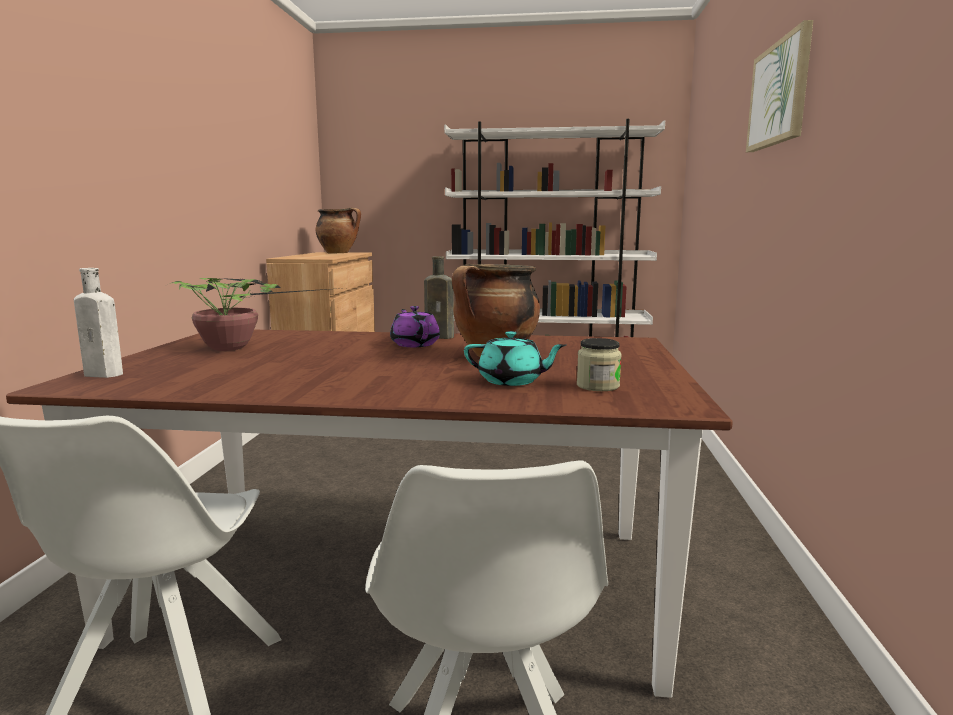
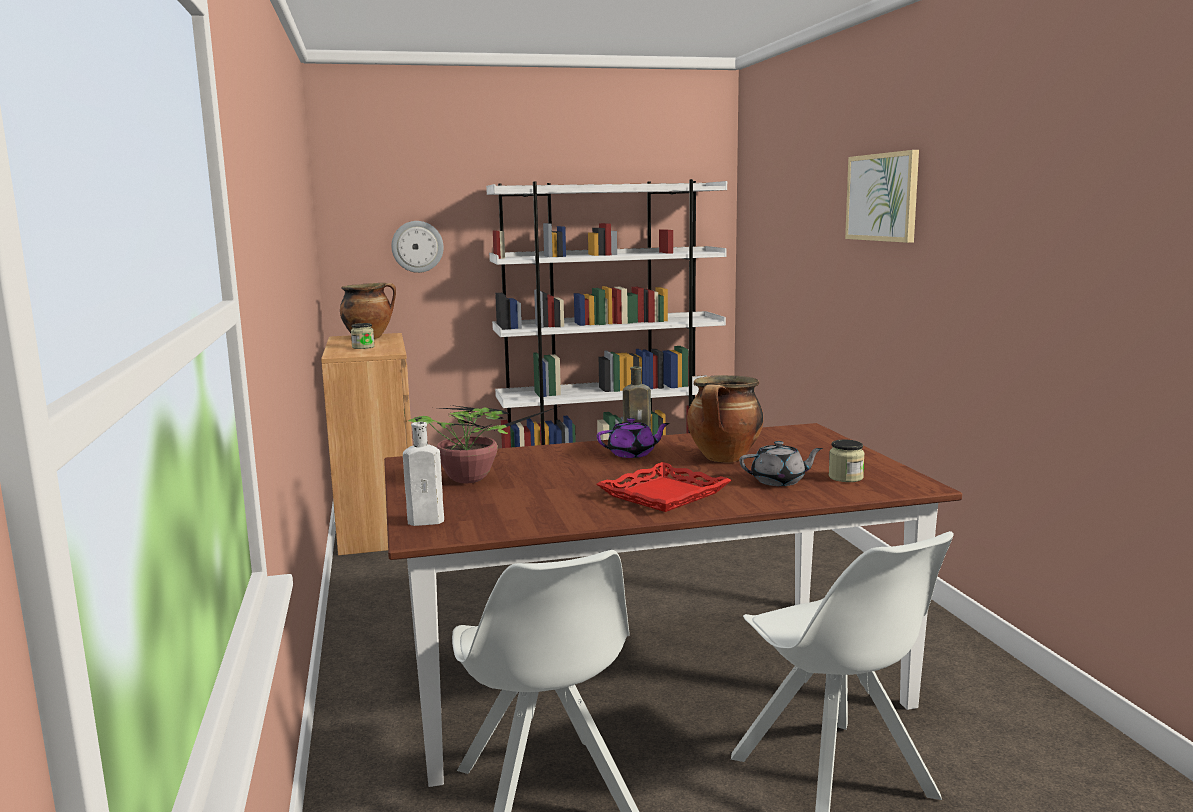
camera: 20 degrees left, 0 degrees up
(316, 256) = (363, 347): none -> jar
(363, 378) = (663, 494): none -> red tray
(396, 184) = (417, 246): none -> wall clock
(415, 344) = (632, 454): purple teapot -> purple teapot turned 120 degrees clockwise
(512, 381) = (779, 481): turquoise teapot -> grey teapot

